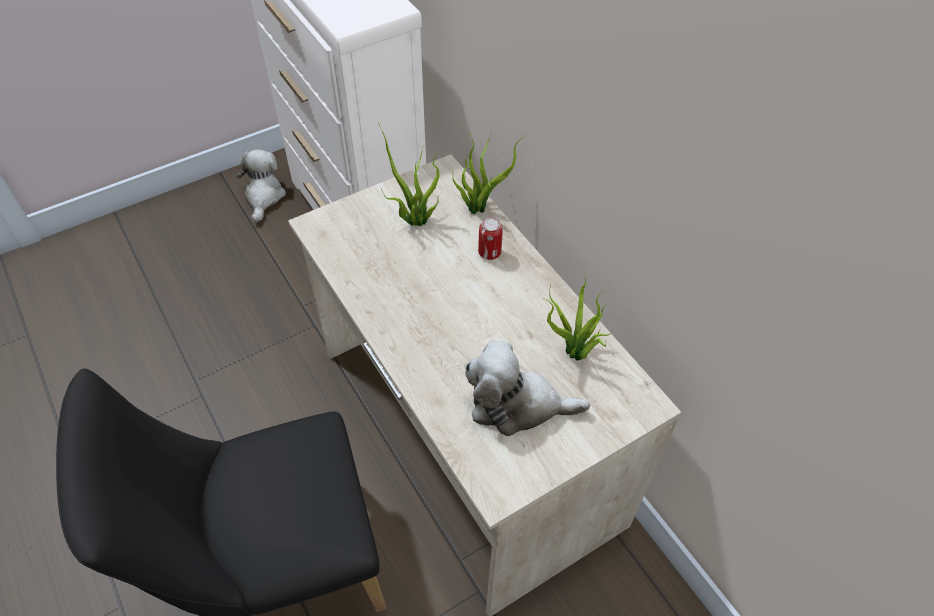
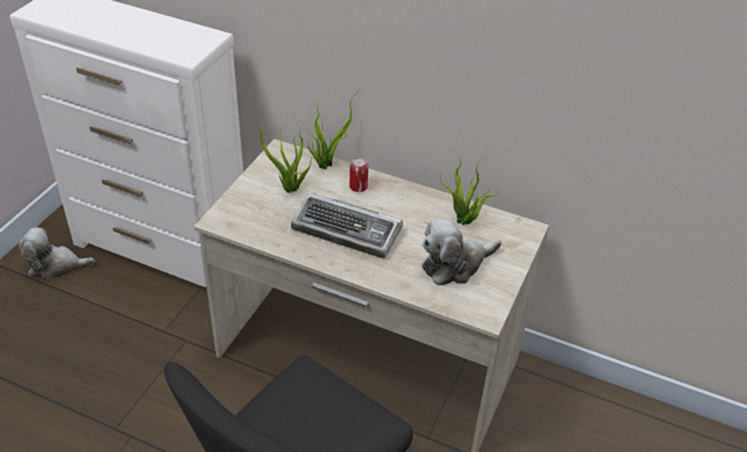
camera: 35 degrees left, 10 degrees down
(263, 196) = (56, 266): plush toy -> plush toy turned 60 degrees counterclockwise
(433, 300) = (348, 230): none -> keyboard

